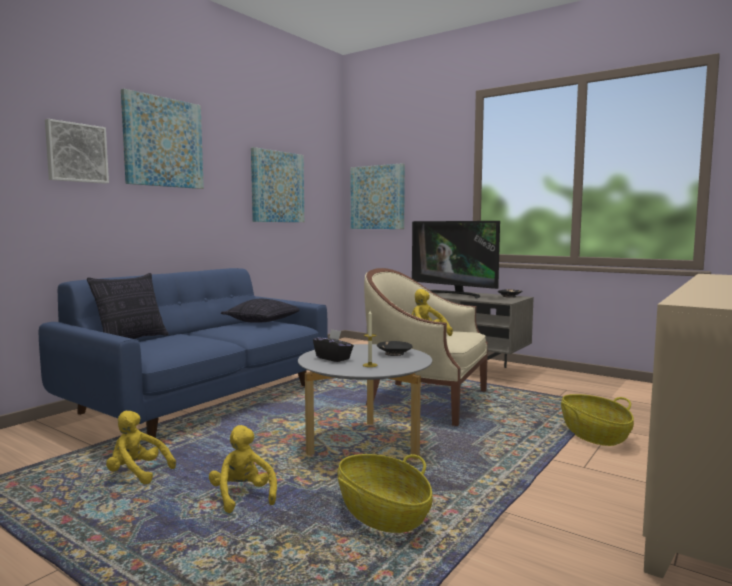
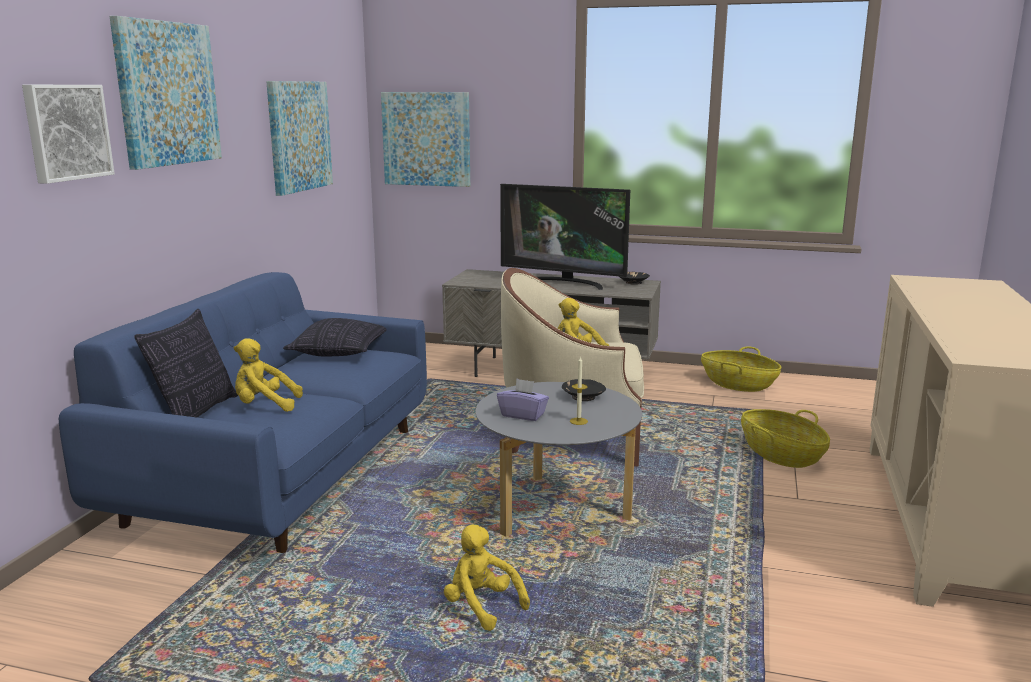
camera: 20 degrees left, 10 degrees up
(137, 473) = (318, 603): yellow plush toy -> yellow plush toy (264, 406)
(333, 358) = (523, 415): black tissue box -> purple tissue box
(382, 514) = (650, 595): basket -> basket (738, 384)

